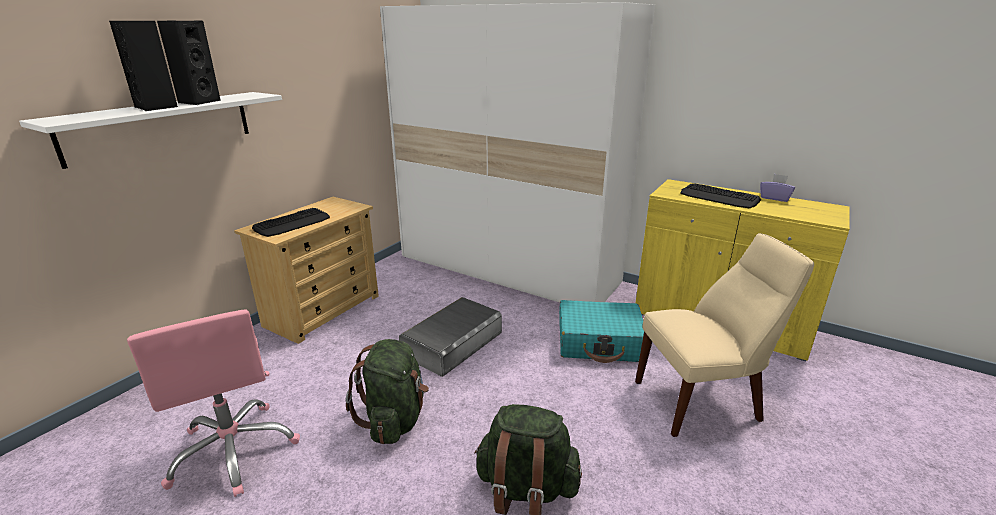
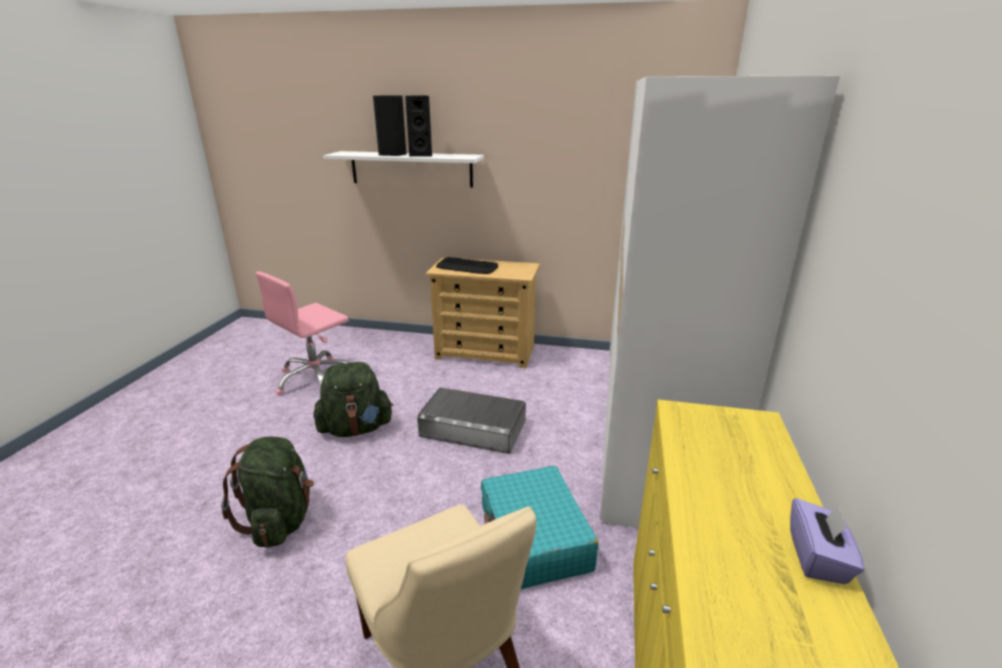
camera: 70 degrees right, 0 degrees up
(719, 197) = (726, 471): keyboard -> none

